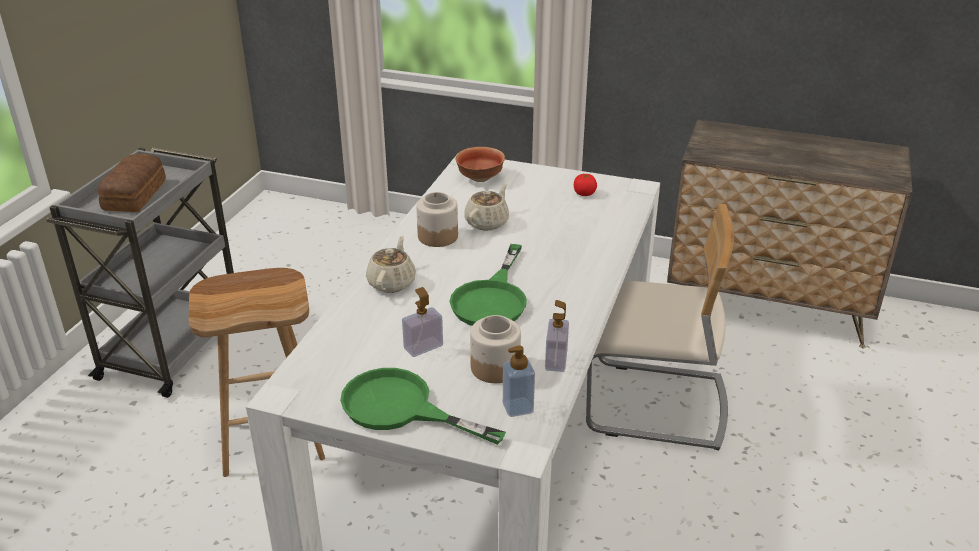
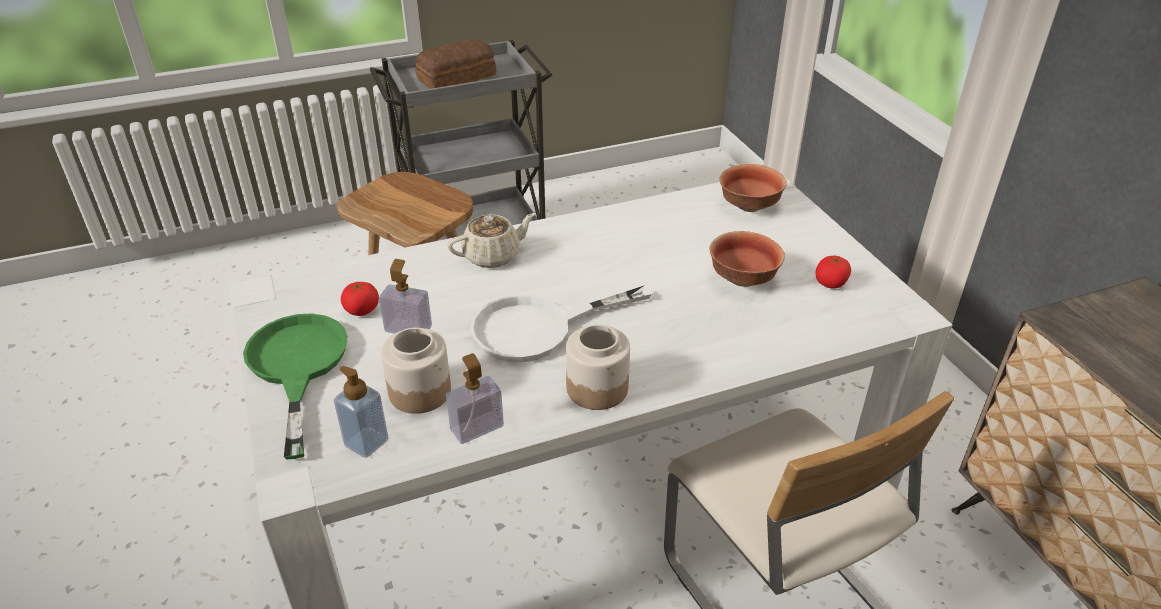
camera: 50 degrees right, 5 degrees up
(374, 357) = (362, 310): none -> tomato
(437, 236) = (605, 239): jar -> jar (597, 388)
(487, 222) = (673, 253): beige teapot -> none
(492, 299) = (539, 328): green frying pan -> white frying pan
(543, 214) = (743, 278): none -> bowl

